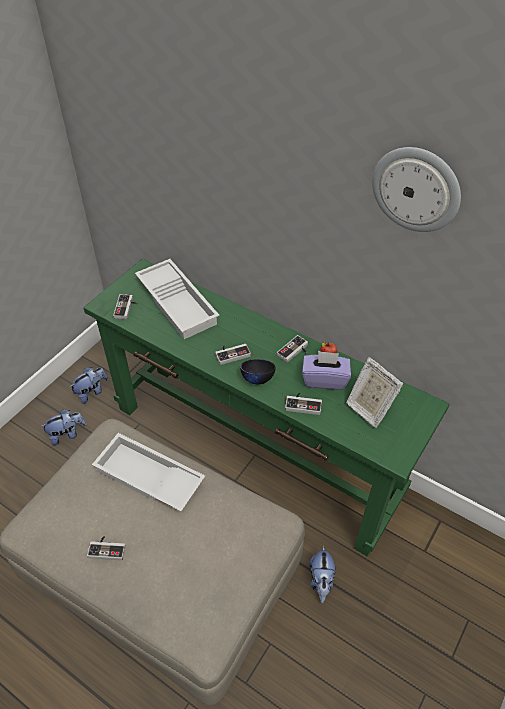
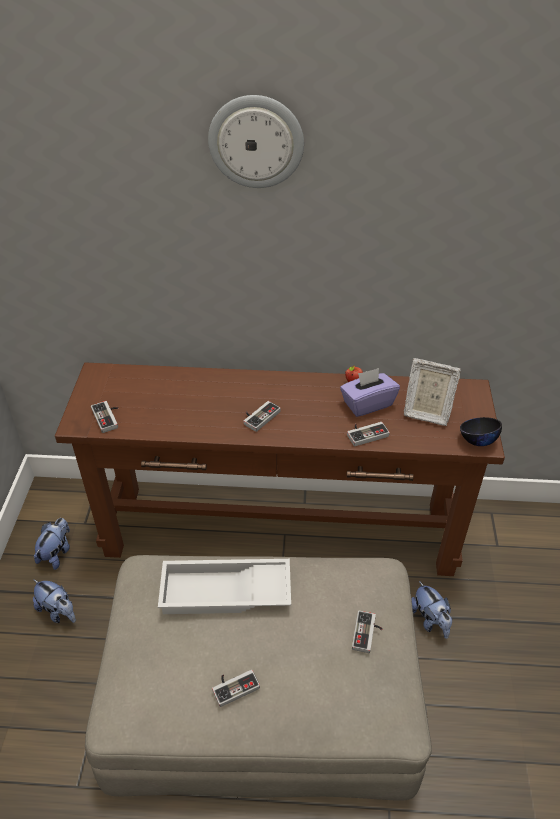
camera: 30 degrees left, 5 degrees down
(67, 434) = (58, 611): plush toy -> plush toy turned 90 degrees clockwise
(178, 303) = (163, 390): white tray -> none
(254, 450) = (280, 530): green console table -> brown console table
(257, 378) = (303, 428): black bowl -> black bowl (477, 440)
(294, 352) = (319, 391): game controller -> game controller (368, 634)
(416, 189) = (432, 164): wall clock -> wall clock (256, 142)

